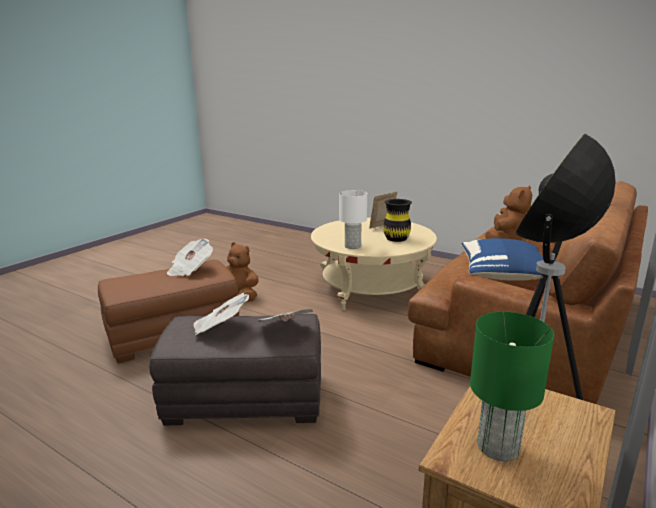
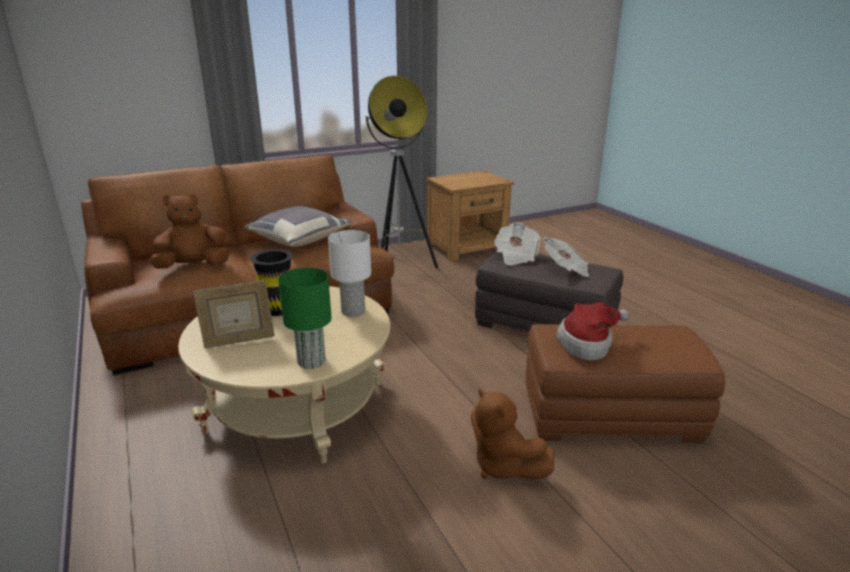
camera: 150 degrees left, 5 degrees up
(190, 269) = (588, 344): newspaper -> hat
(498, 446) = (482, 179): green table lamp -> green table lamp (310, 361)
(503, 276) = (299, 240): blue pillow -> grey pillow

